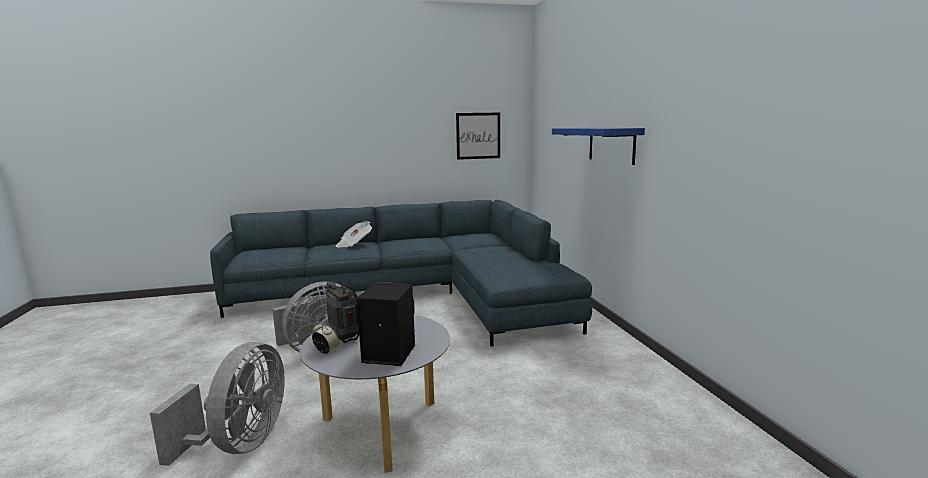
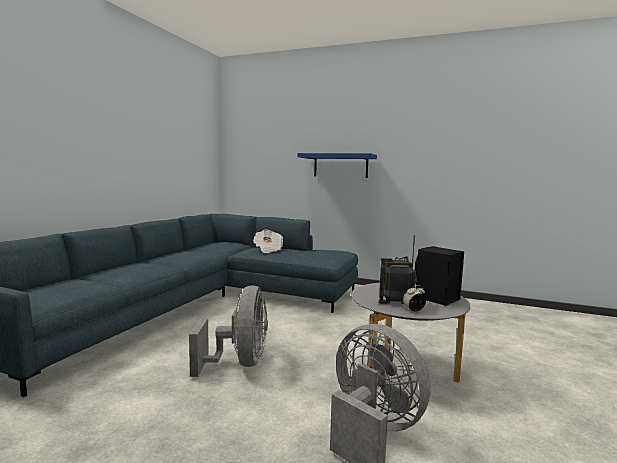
camera: 55 degrees left, 5 degrees down
(354, 244) = (138, 265): newspaper -> newspaper (268, 250)
(478, 136) = (191, 157): picture -> none

